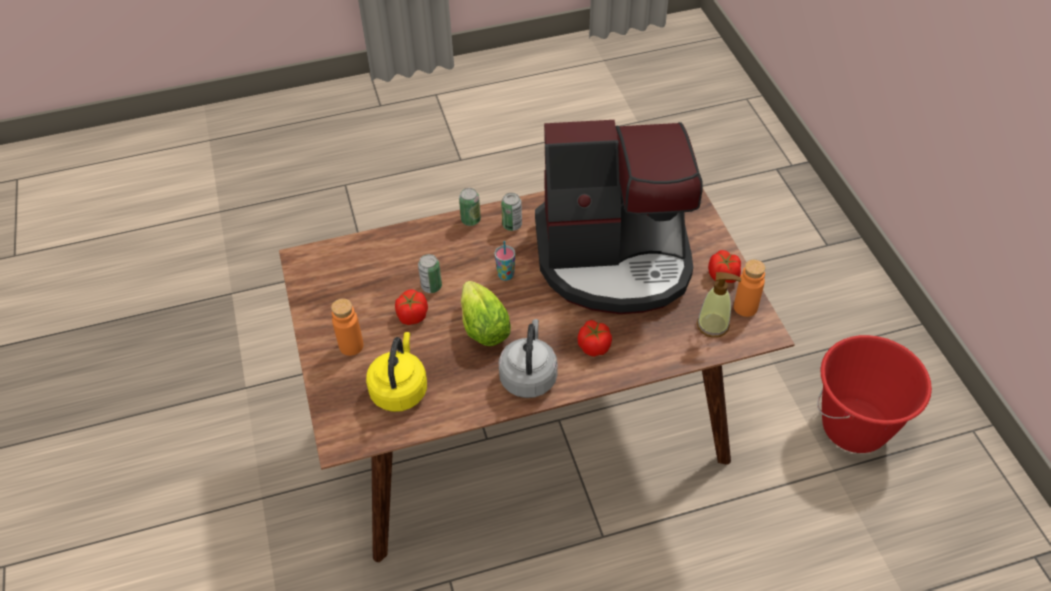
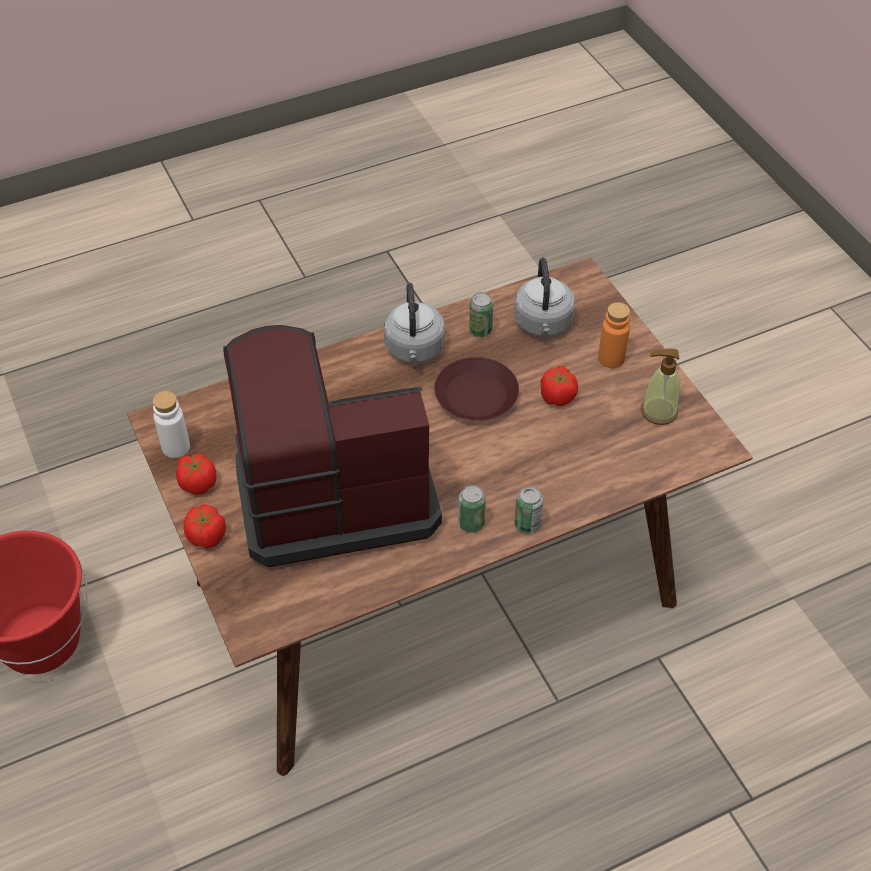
camera: 170 degrees right, 0 degrees up
(400, 389) = (543, 324): yellow kettle -> grey kettle
(431, 286) = (547, 431): can -> can (480, 330)
(482, 325) = (476, 395): lettuce -> brown plate
(505, 275) = (463, 455): cup -> none
(594, 346) = (349, 386): tomato -> tomato (207, 536)
(713, 325) = (215, 422): soap dispenser -> soap dispenser (658, 411)
(745, 307) = (176, 447): orange bottle -> white bottle

